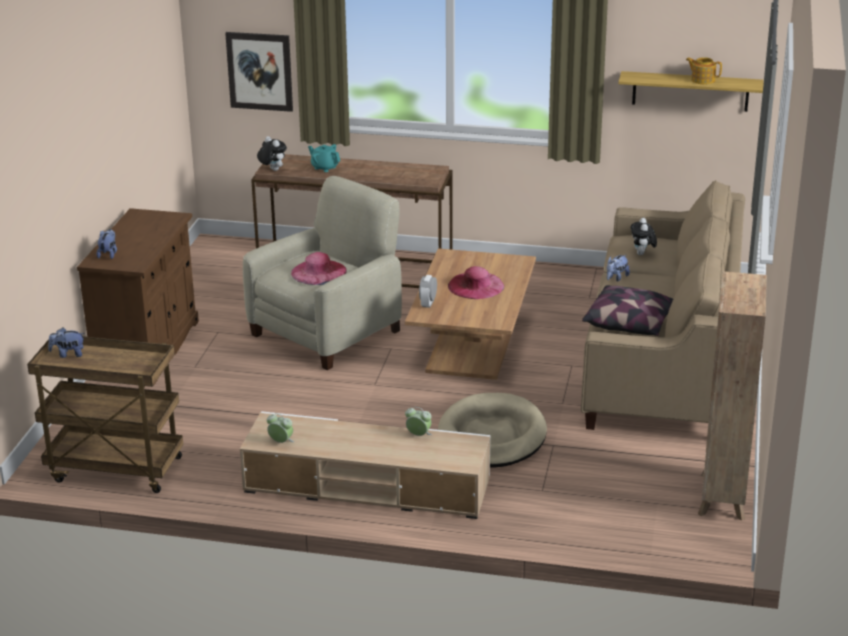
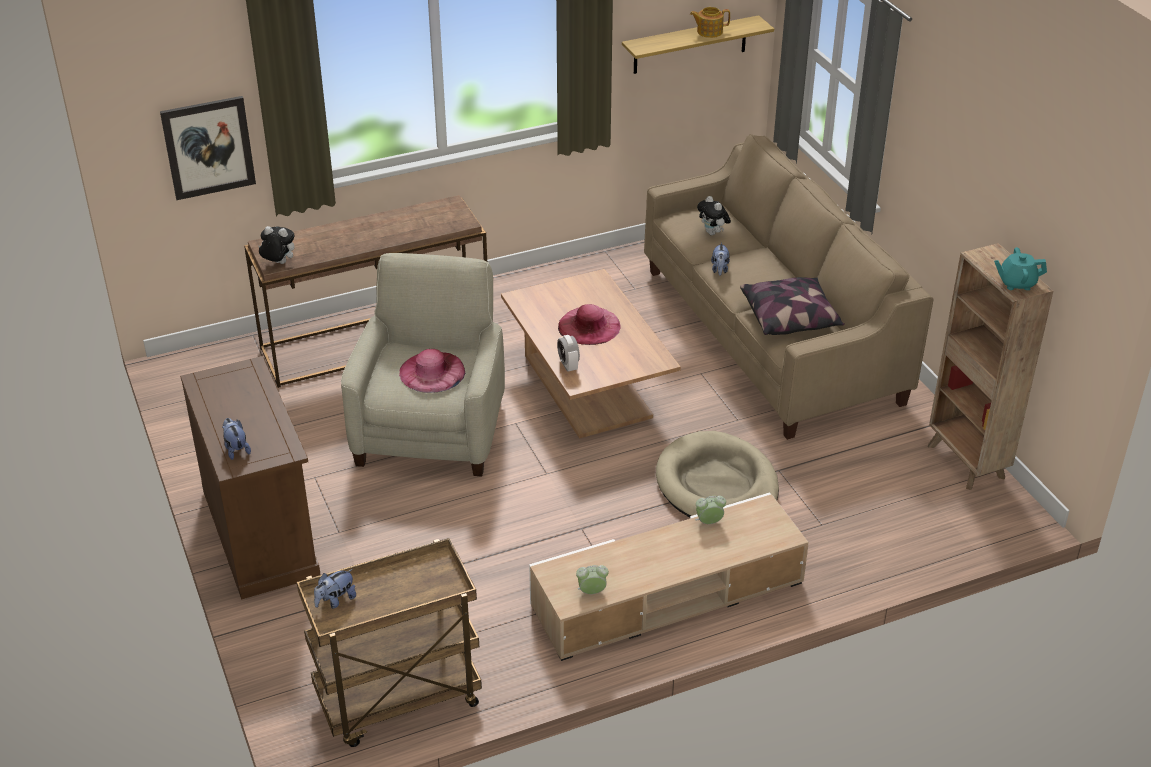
camera: 35 degrees left, 10 degrees up
(324, 167) = (333, 241): turquoise teapot -> turquoise teapot (1016, 283)

